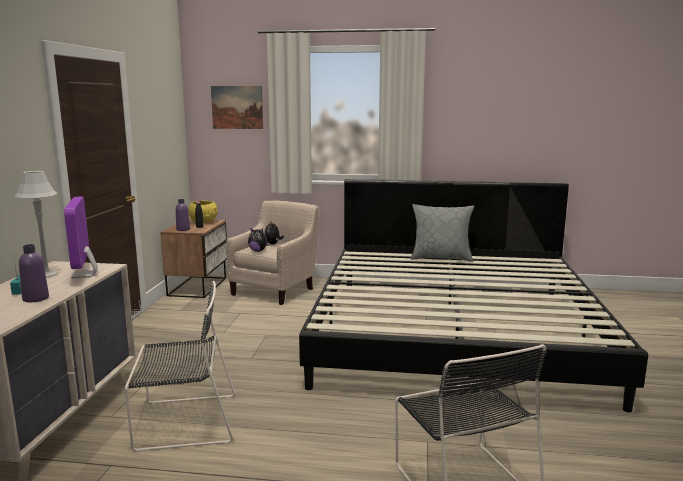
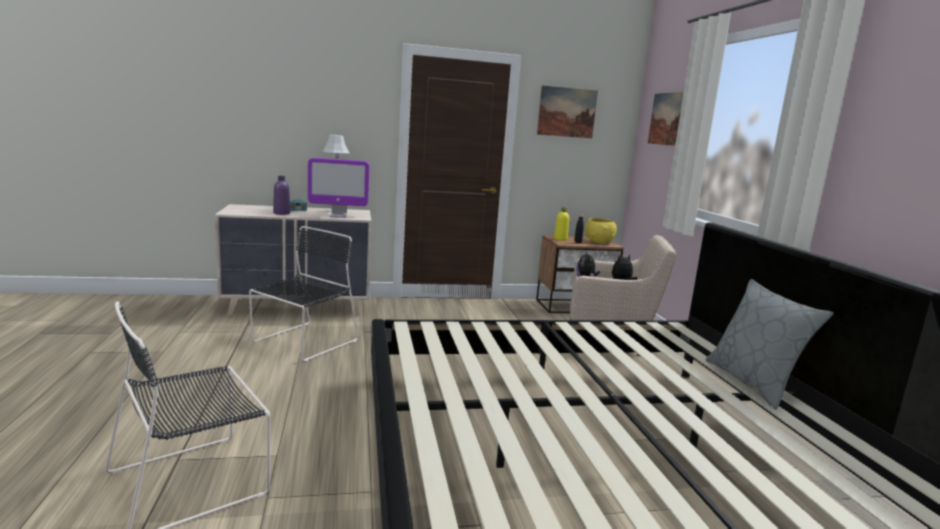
camera: 70 degrees right, 0 degrees up
(85, 274) = (338, 216): monitor -> monitor turned 150 degrees counterclockwise
(154, 108) = (567, 112): none -> picture
(183, 229) = (560, 239): purple bottle -> yellow bottle
(183, 422) = (303, 342): black chair -> black chair turned 120 degrees counterclockwise

